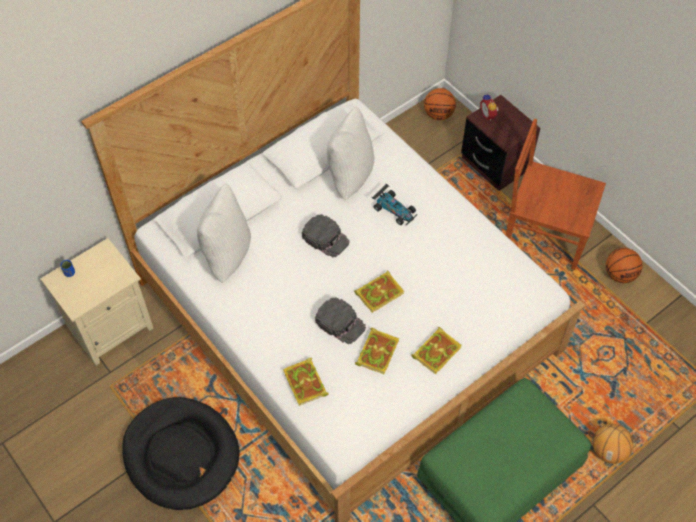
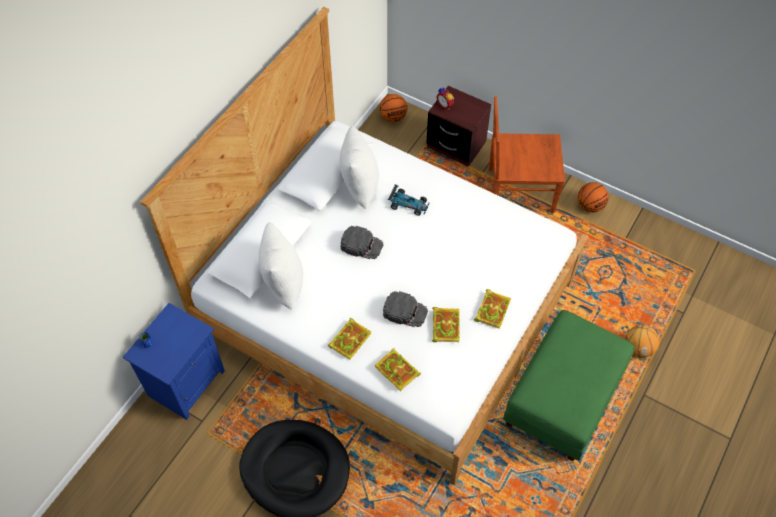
camera: 20 degrees left, 0 degrees up
(111, 327) = (186, 381): beige nightstand -> blue nightstand
(380, 292) = (426, 276): book -> book (350, 339)

